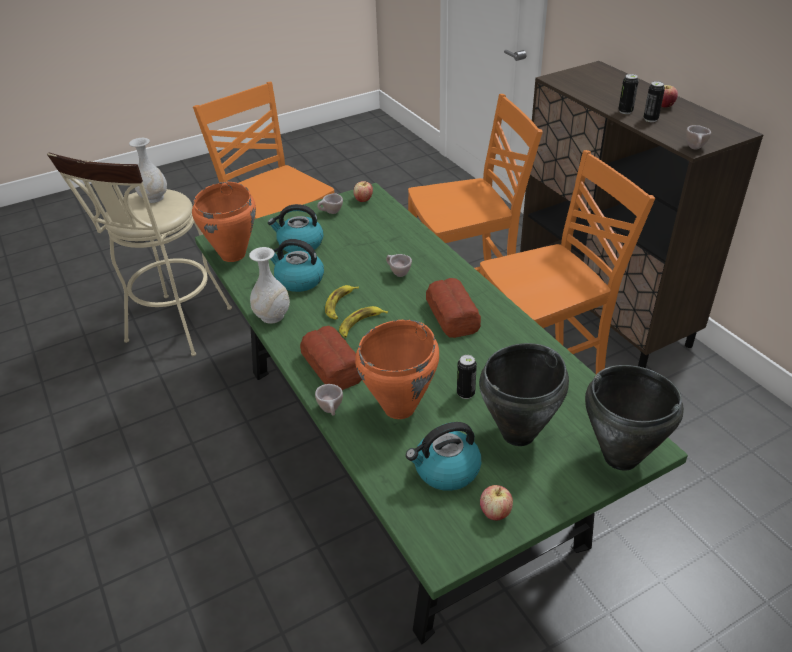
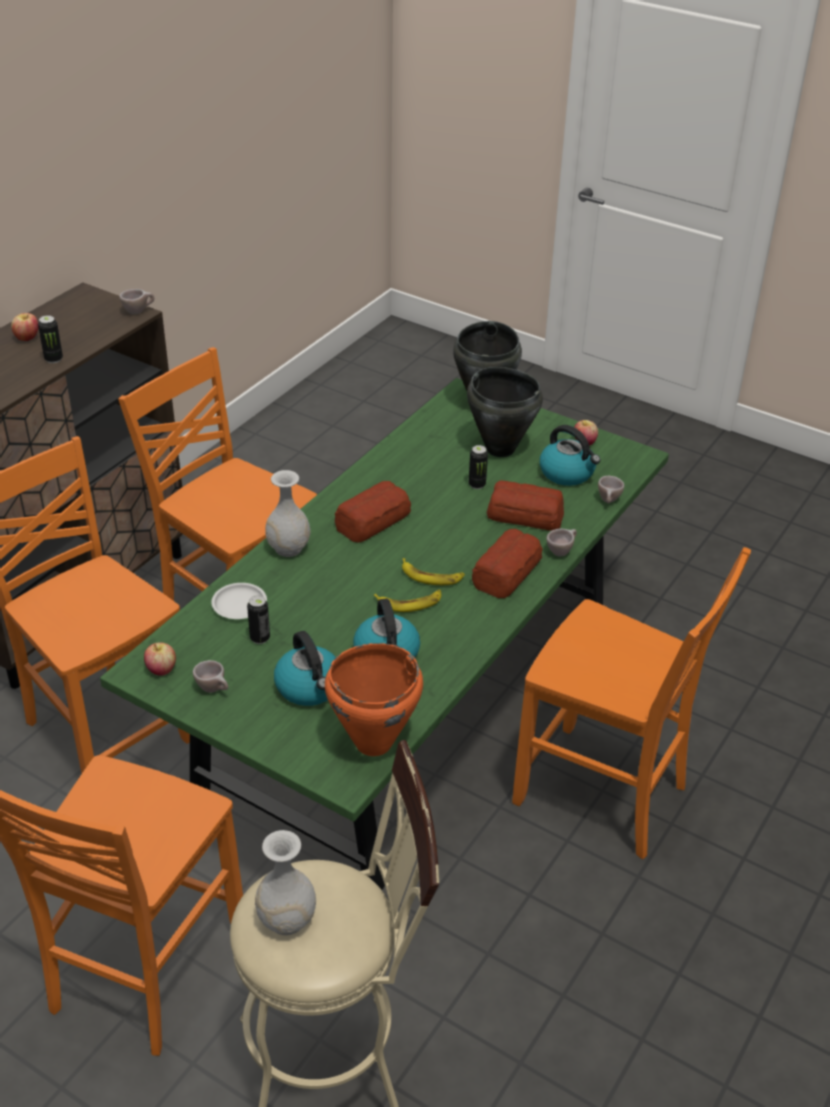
camera: 120 degrees left, 0 degrees up
(227, 525) = (604, 795): none -> orange chair
(272, 316) = (466, 647): white vase -> white vase (288, 548)
(397, 273) = (323, 580): beige cup -> beige cup (609, 502)
(400, 235) = (239, 604): none -> white plate
(400, 408) = (524, 514): orange cooking pot -> bread
(650, 119) = (71, 342): can -> can (260, 638)

